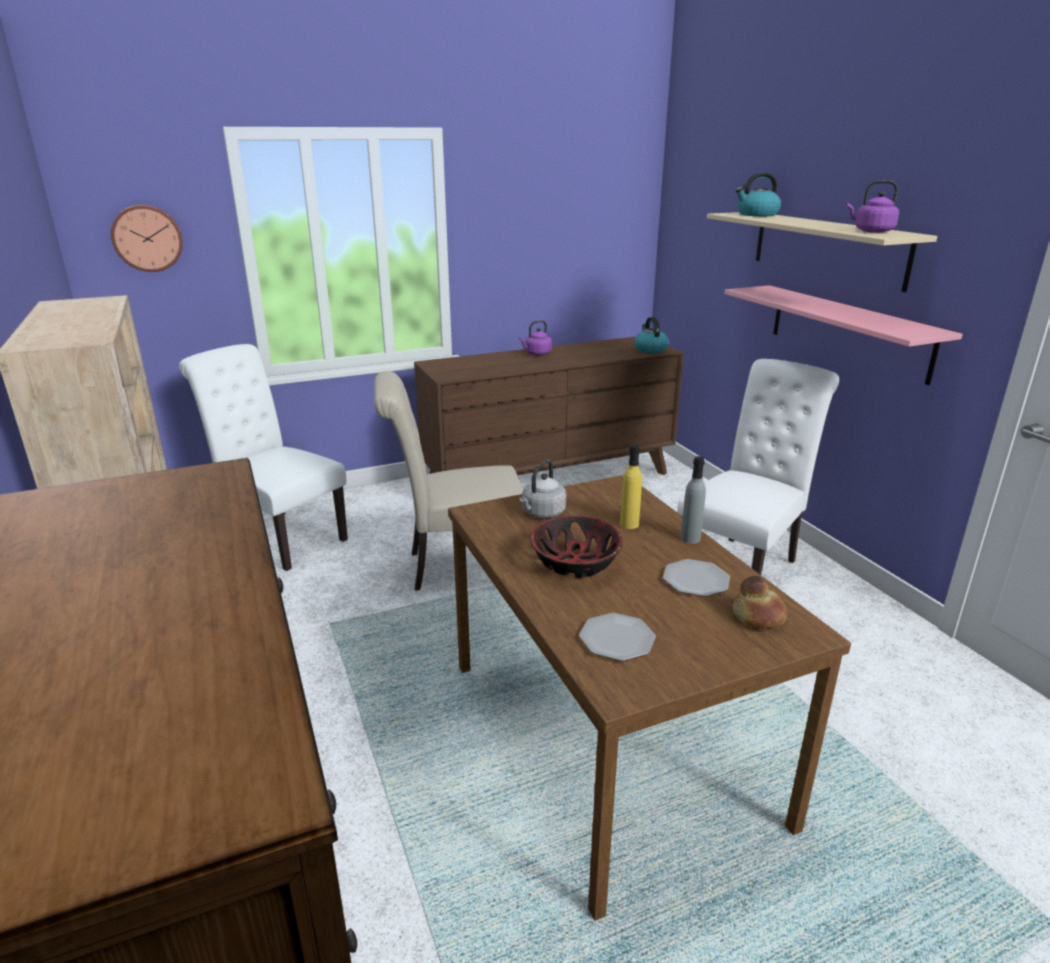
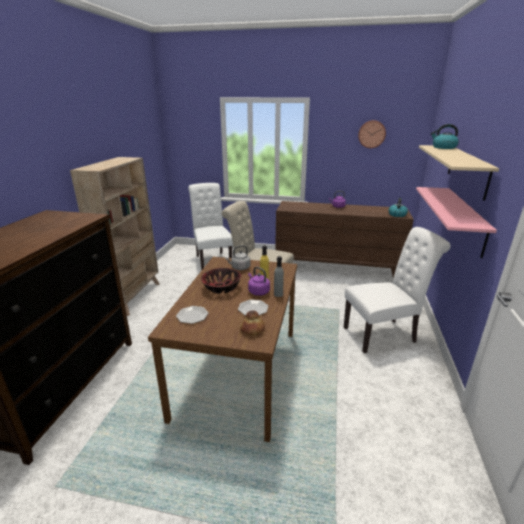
camera: 35 degrees right, 0 degrees up
(147, 238) = (190, 138): wall clock -> wall clock (371, 134)
(871, 231) = (465, 161): purple kettle -> purple kettle (258, 291)

